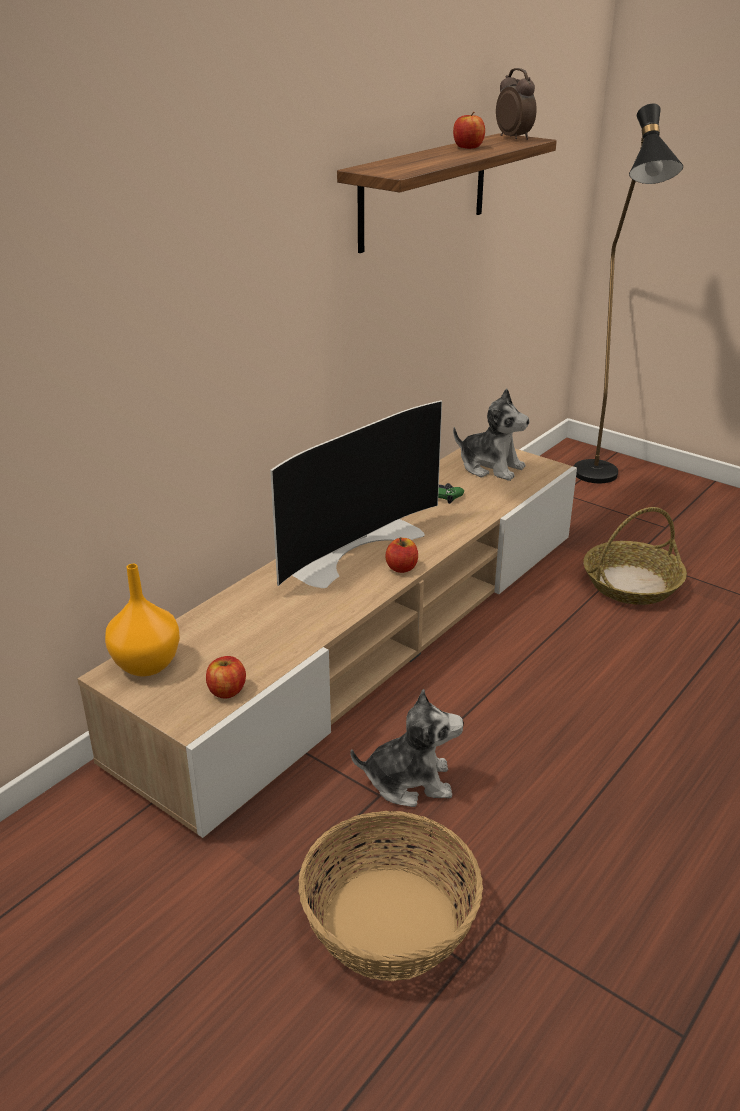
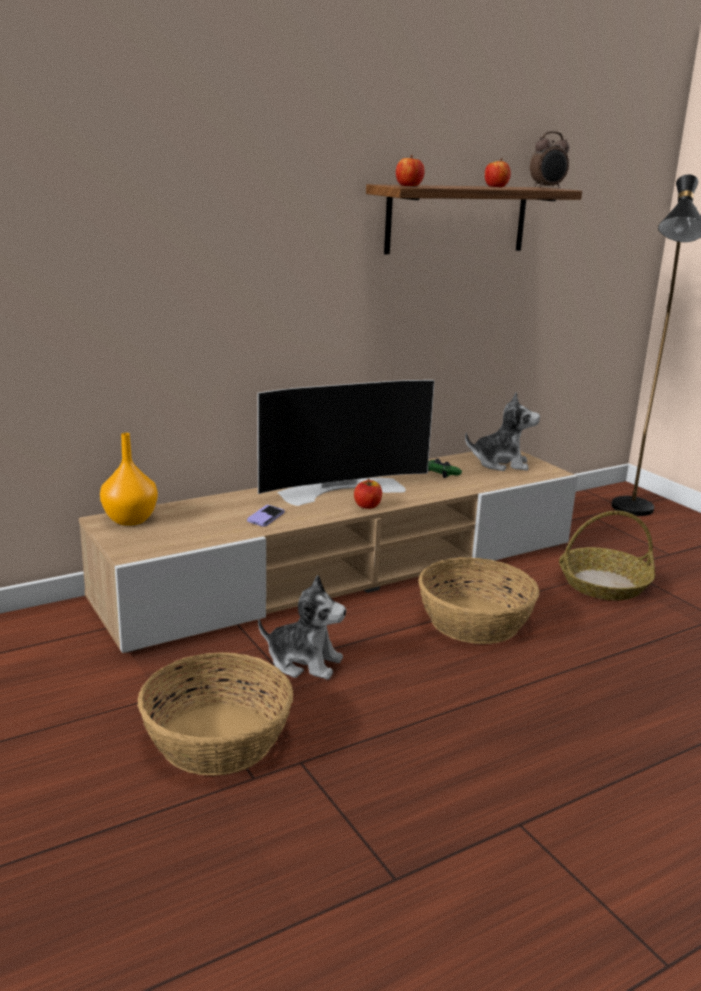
camera: 20 degrees right, 10 degrees down
(227, 691) = (170, 544): apple -> apple (409, 186)
(304, 616) = (266, 517): none -> phone
(490, 467) = (501, 463): plush toy -> plush toy turned 45 degrees counterclockwise
(514, 138) = (547, 188): alarm clock -> alarm clock turned 75 degrees clockwise
(543, 669) = (474, 621): none -> basket

